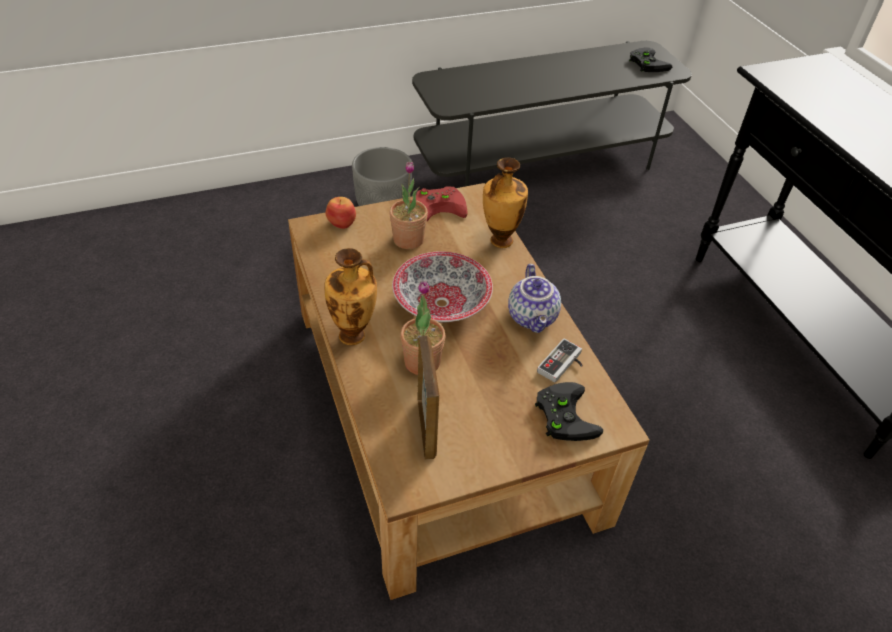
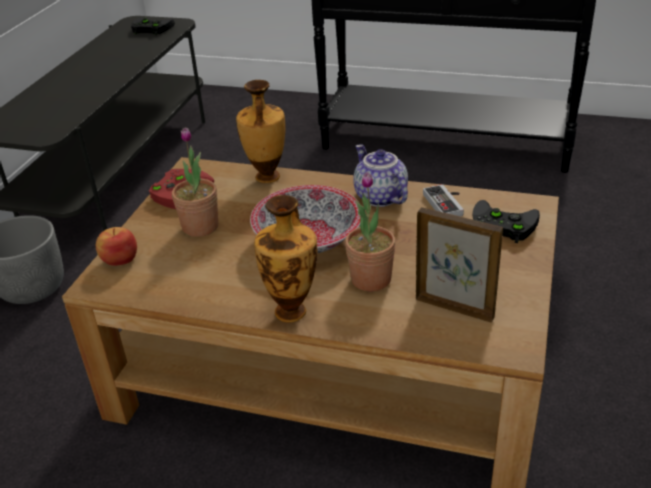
camera: 50 degrees left, 10 degrees down
(533, 317) = (379, 197): teapot -> teapot turned 150 degrees counterclockwise

